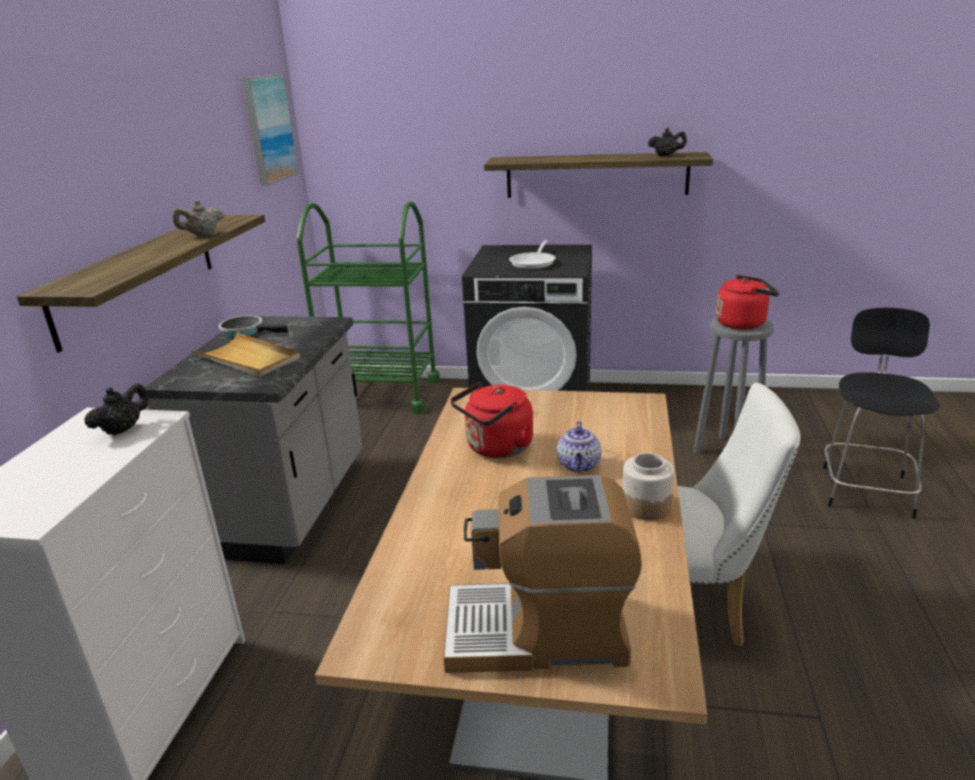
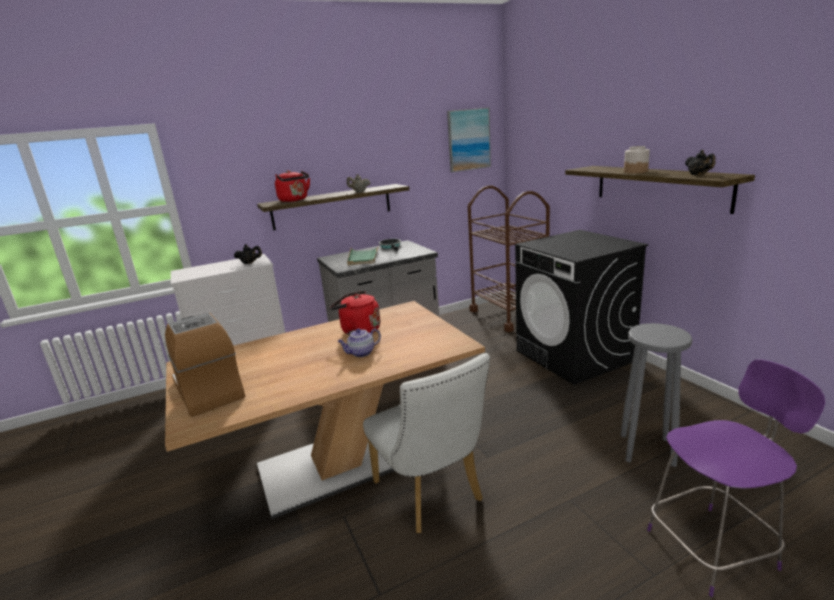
camera: 55 degrees right, 5 degrees down
(247, 359) = (363, 257): beige tray -> green tray
(382, 394) = (509, 314): green cart -> brown cart
(534, 262) = (573, 246): frying pan -> none
(645, 506) = (334, 381): jar -> jar (635, 172)
(743, 323) = (660, 334): red kettle -> red kettle (294, 200)
(866, 489) = (714, 547): black stool -> purple stool

